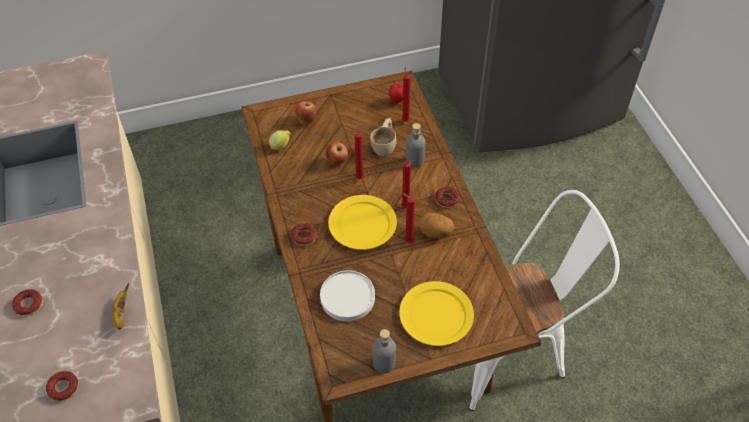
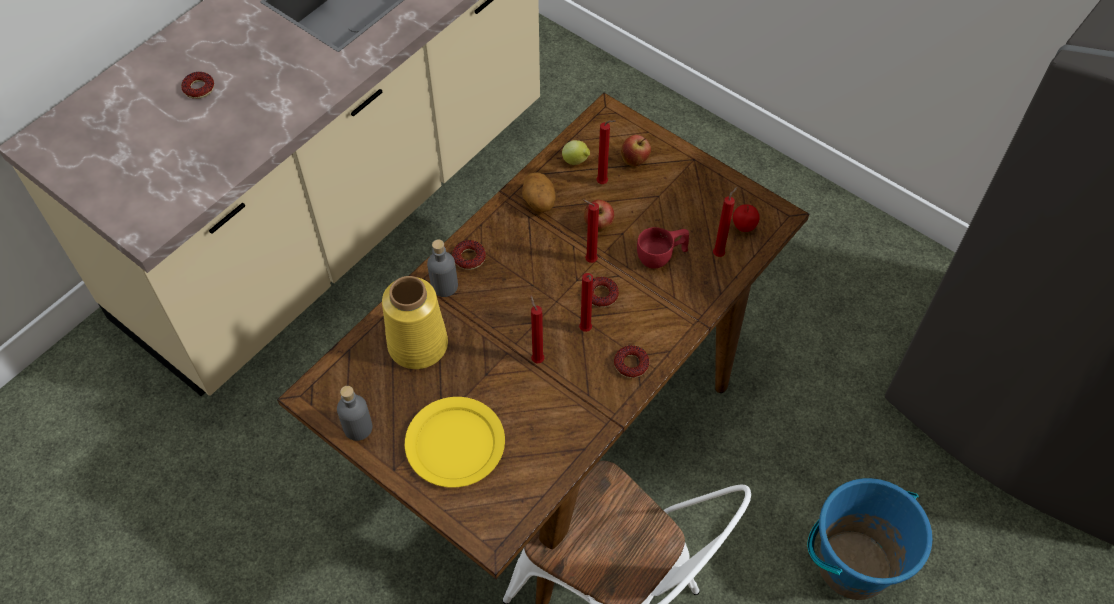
camera: 55 degrees right, 5 degrees up
(63, 388) = (129, 172): donut -> donut (601, 294)
(122, 313) = (234, 161): banana -> none
(309, 142) = (604, 183): none -> red candle
(348, 297) = (419, 345): white plate -> yellow vase
(363, 224) = (528, 301): yellow plate -> none
(385, 145) = (661, 257): beige cup -> red cup
(415, 160) = (664, 299): grey bottle -> grey bottle (444, 286)
(434, 233) = (570, 379): potato -> potato (538, 202)
(562, 226) = (852, 565): none -> blue bucket

